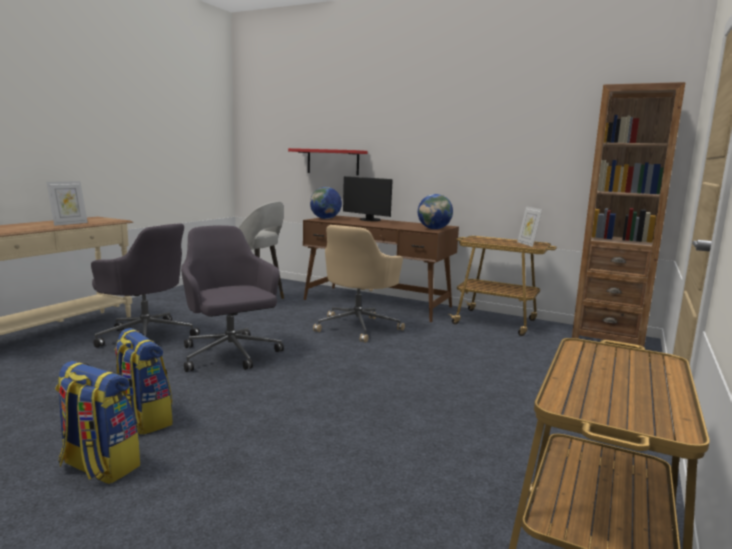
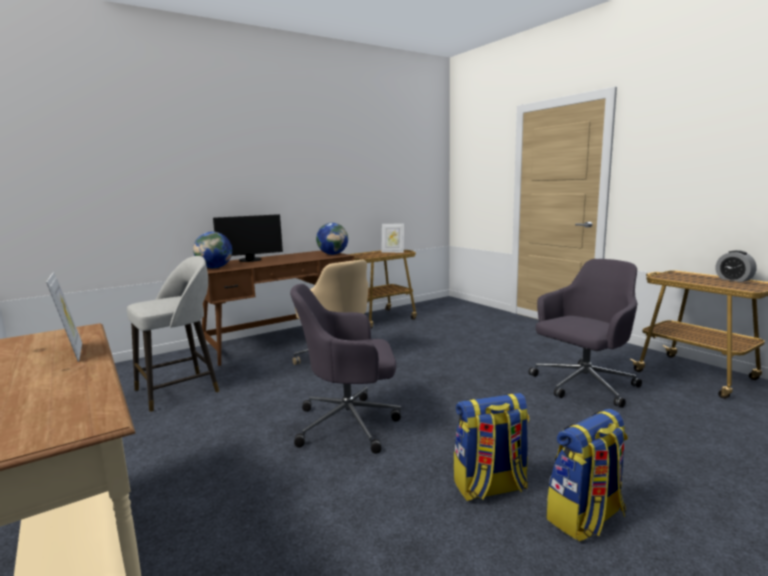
camera: 60 degrees left, 0 degrees up
(146, 336) = (221, 471): grey office chair -> grey office chair (582, 385)
(333, 162) = (176, 203): red shelf -> none
(607, 339) = (439, 304): brown bookcase -> none
(664, 399) = (733, 279): none -> alarm clock

